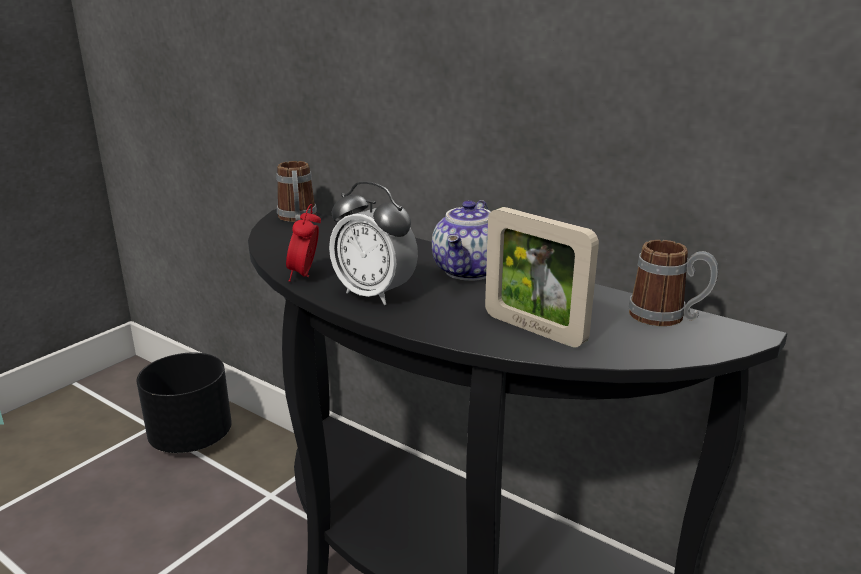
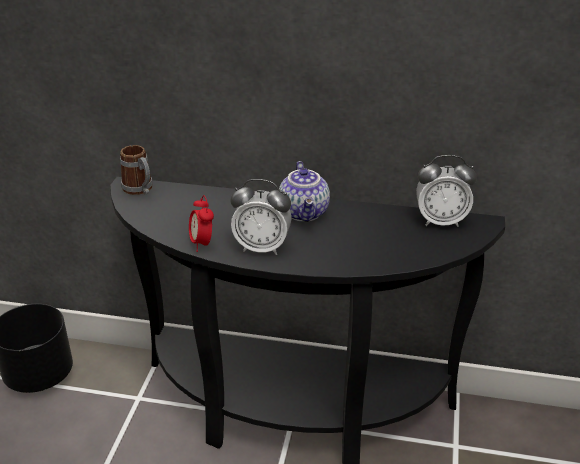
camera: 25 degrees left, 10 degrees up
(534, 329) = (377, 250): picture frame -> none
(667, 317) = (441, 221): mug -> alarm clock

